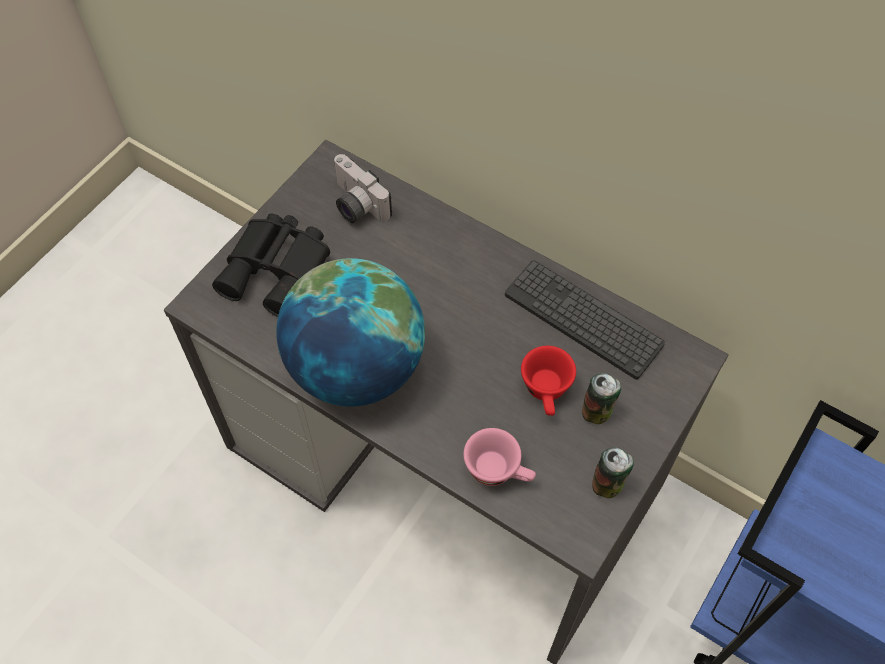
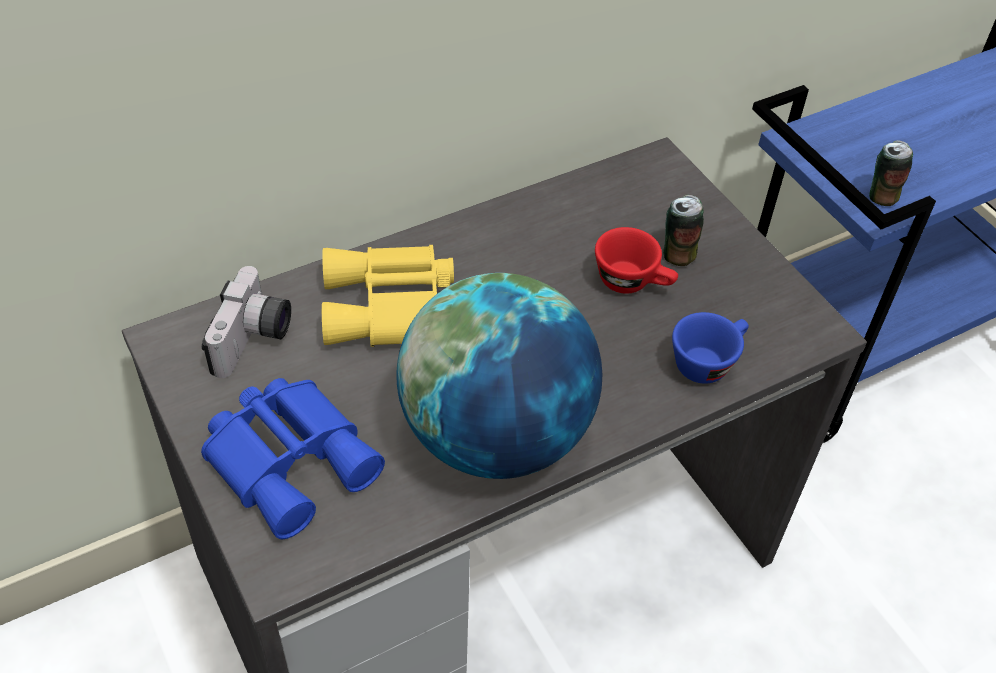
camera: 65 degrees left, 10 degrees down
(279, 270) = (292, 459): black binoculars -> blue binoculars
(355, 205) = (254, 341): camera -> camera turned 60 degrees counterclockwise
(427, 262) = (392, 309): none -> yellow binoculars
(499, 470) = (707, 361): pink cup -> blue cup
(583, 319) = (561, 216): keyboard -> none
(608, 484) = (766, 283): can -> can (882, 195)

